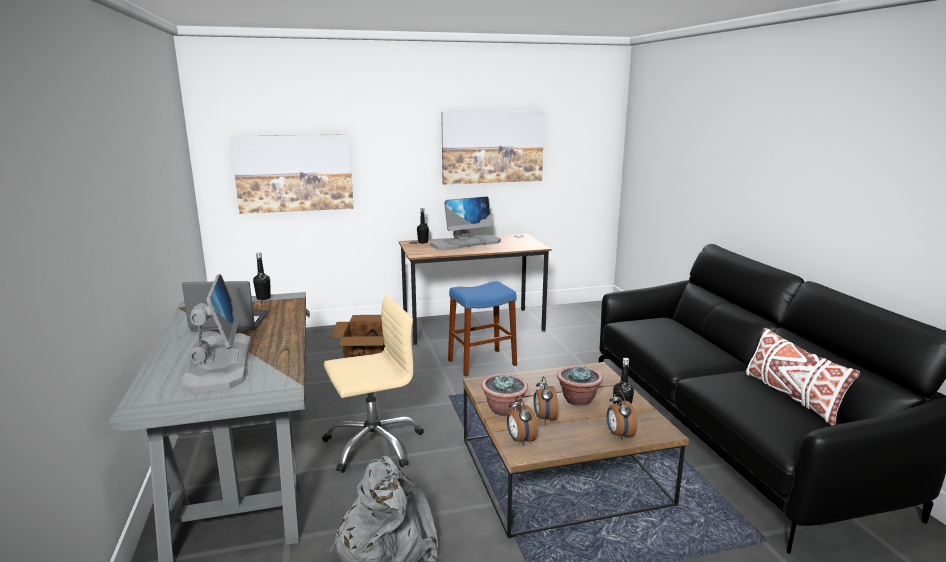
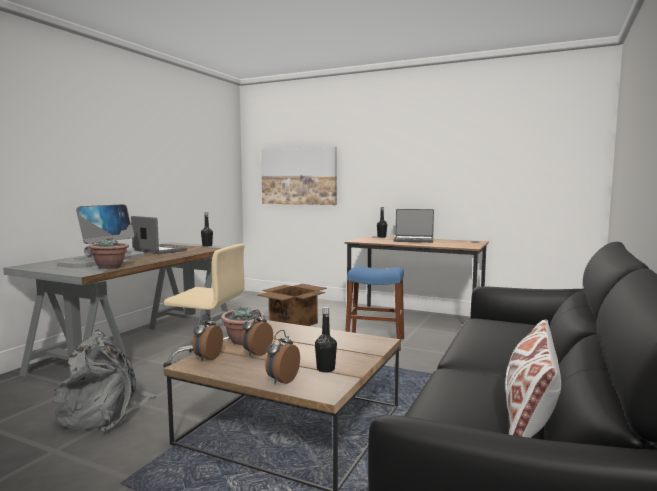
camera: 40 degrees right, 10 degrees down
(466, 243) = (413, 240): monitor -> laptop
(492, 147) = (456, 156): picture -> none
(578, 400) = (310, 352): potted plant -> potted plant (110, 267)

